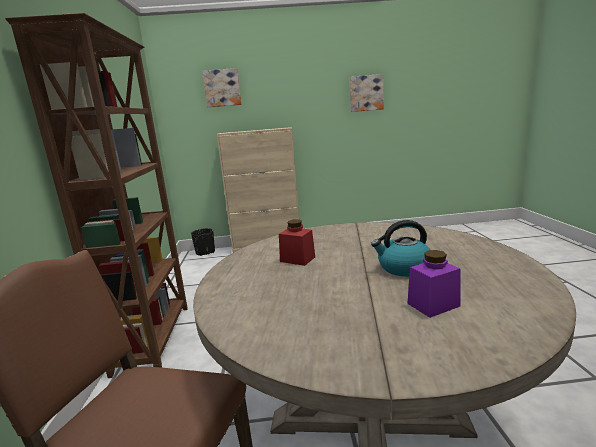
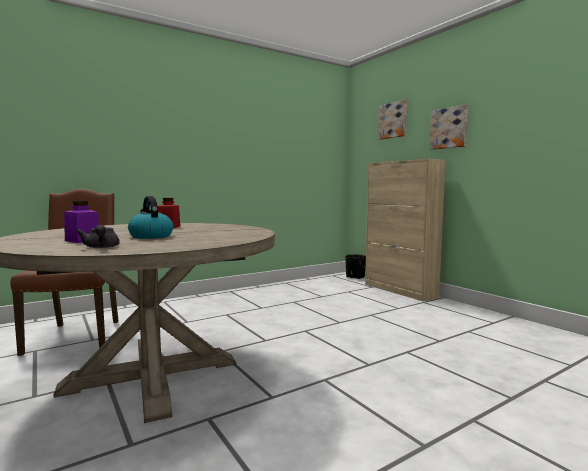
camera: 60 degrees right, 10 degrees down
(155, 337) = (221, 296): brown bookcase -> none
(366, 93) = (549, 112): picture -> picture (449, 128)
(509, 290) = (101, 247): none -> grey teapot

